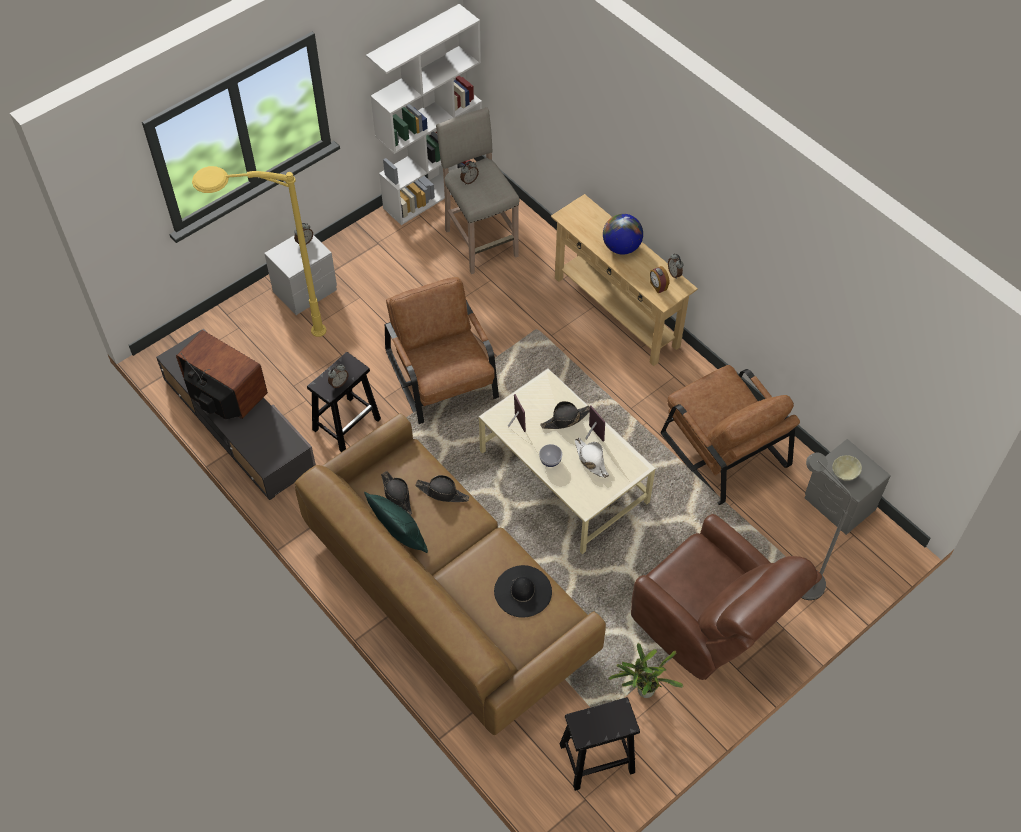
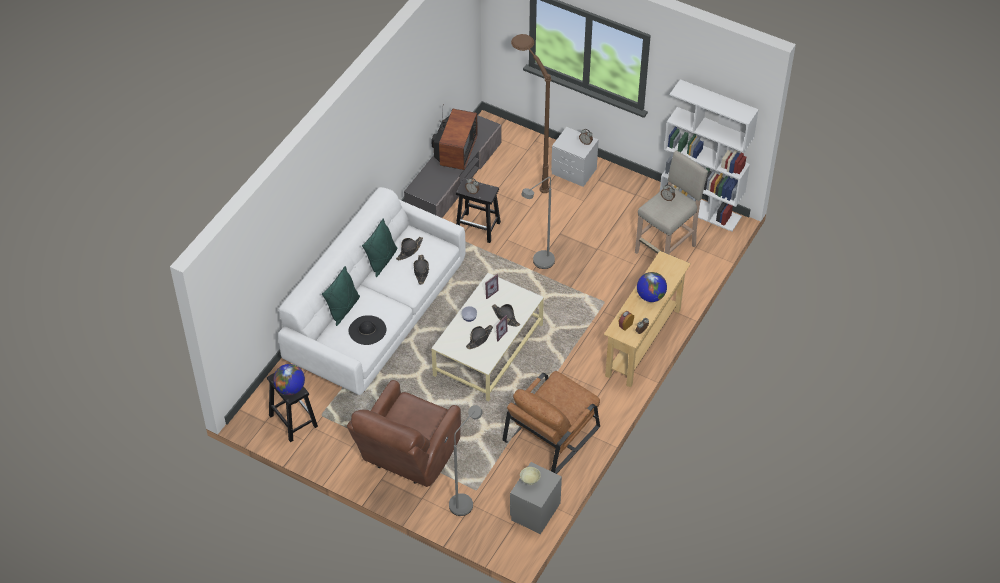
camera: 70 degrees right, 5 degrees down
(270, 337) = (527, 167): yellow floor lamp -> brown floor lamp
(443, 376) = (539, 264): brown armchair -> grey floor lamp
(446, 594) = (375, 315): brown sofa -> white sofa
(469, 612) = (343, 309): none -> green pillow
(591, 459) = (479, 338): white hat -> black hat
(611, 720) = (290, 388): none -> globe
(643, 690) = (347, 432): potted plant -> none

